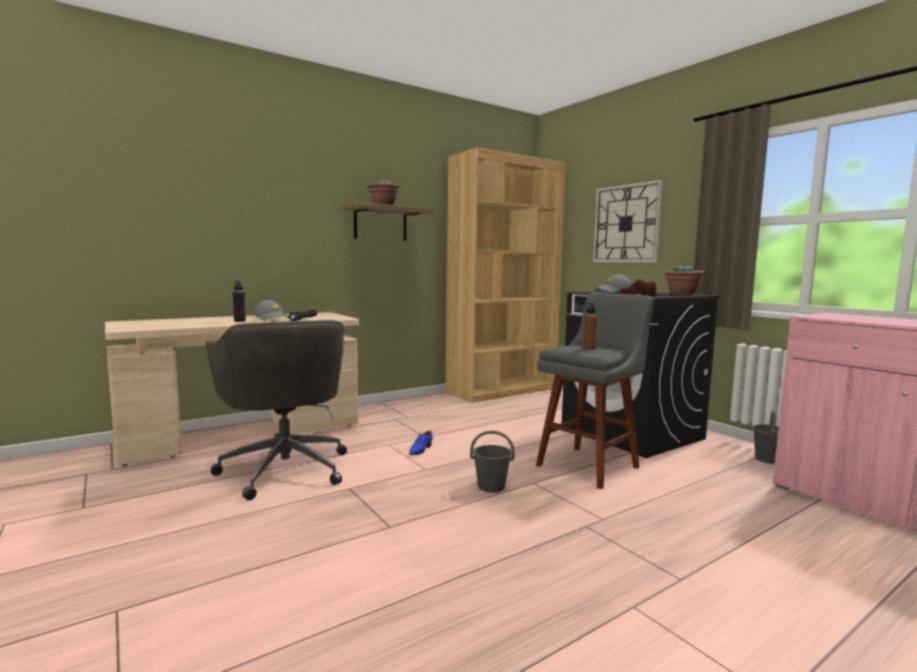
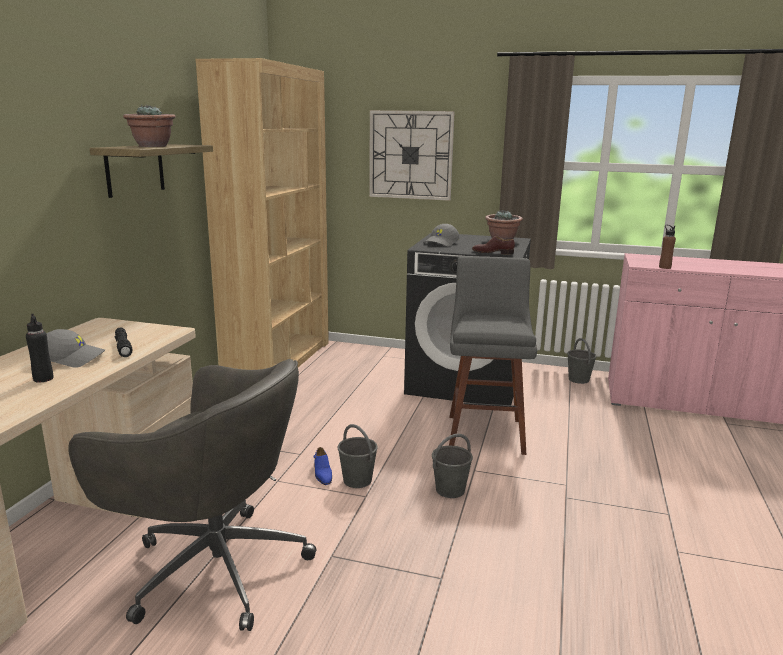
camera: 40 degrees left, 10 degrees up
(436, 460) = (357, 480): none -> grey bucket
(589, 348) = (497, 323): brown bottle -> brown bottle (664, 267)

